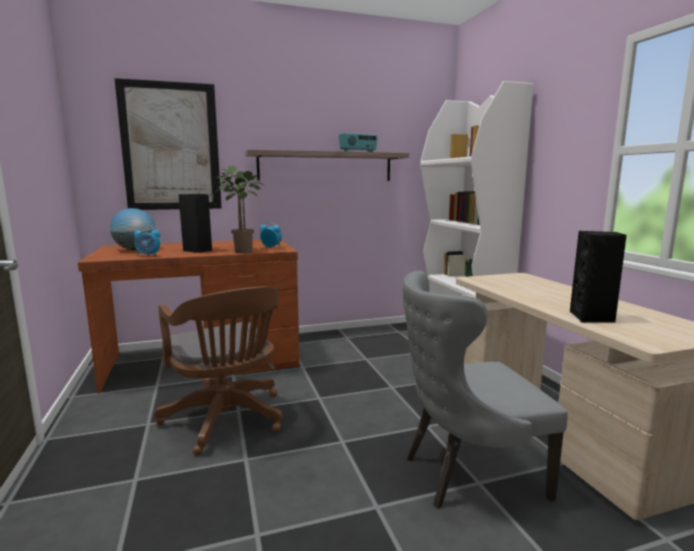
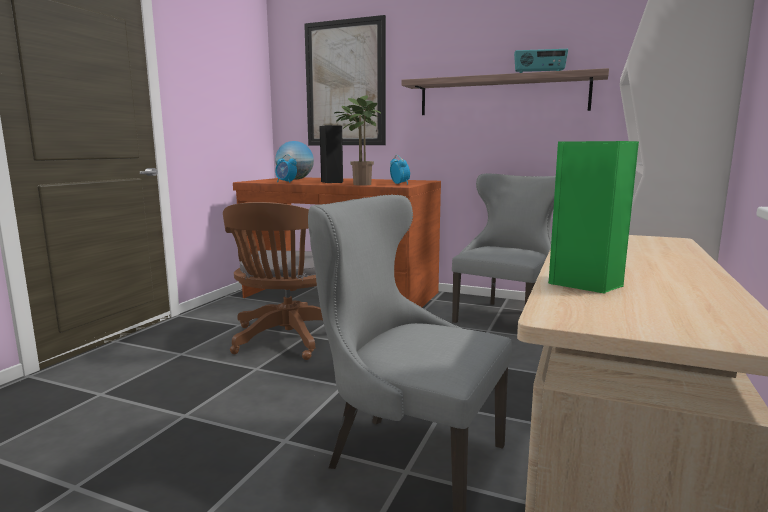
camera: 40 degrees right, 0 degrees up
(358, 344) = (504, 316): none -> grey chair
(592, 318) = (587, 284): black speaker -> green speaker

